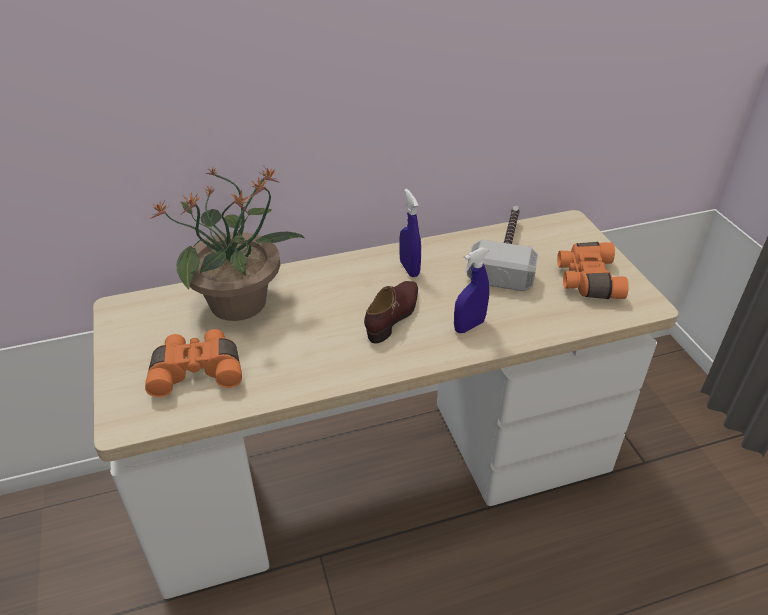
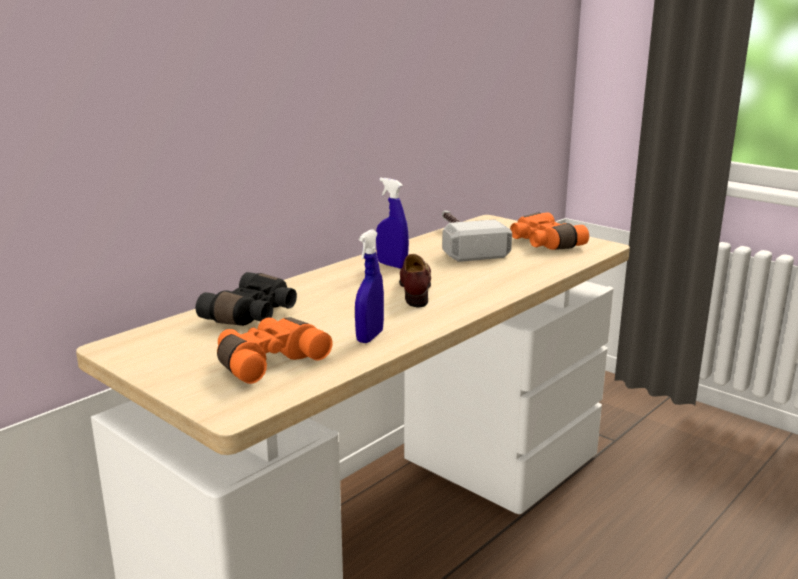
camera: 30 degrees left, 20 degrees down
(240, 302) = (253, 314): potted plant -> black binoculars
(469, 326) = (487, 282): blue spray bottle -> blue spray bottle (370, 337)

